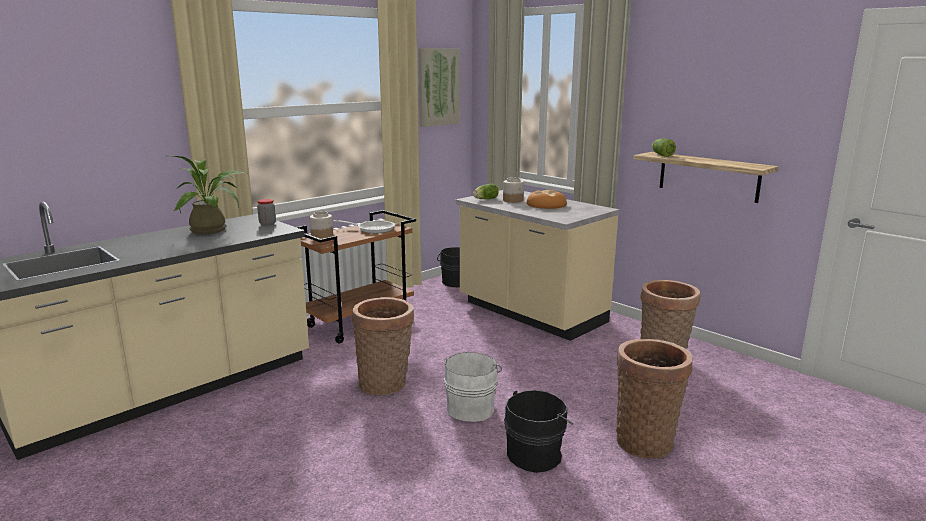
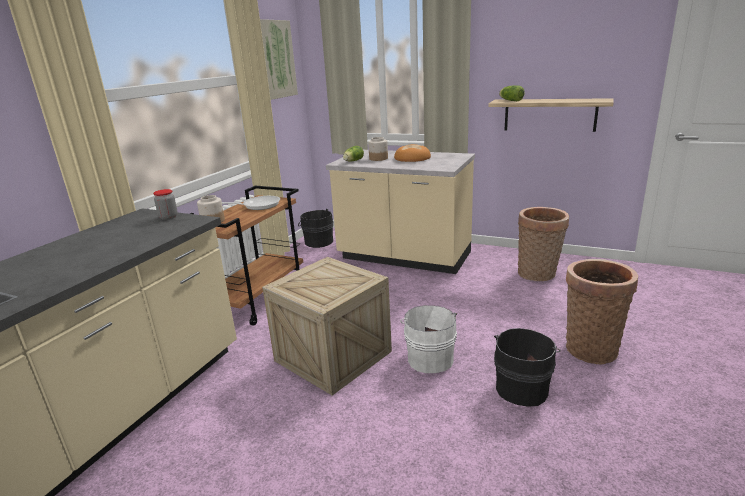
camera: 20 degrees left, 5 degrees up
(213, 230) = (109, 235): potted plant -> none
(386, 384) = (333, 356): basket -> crate

